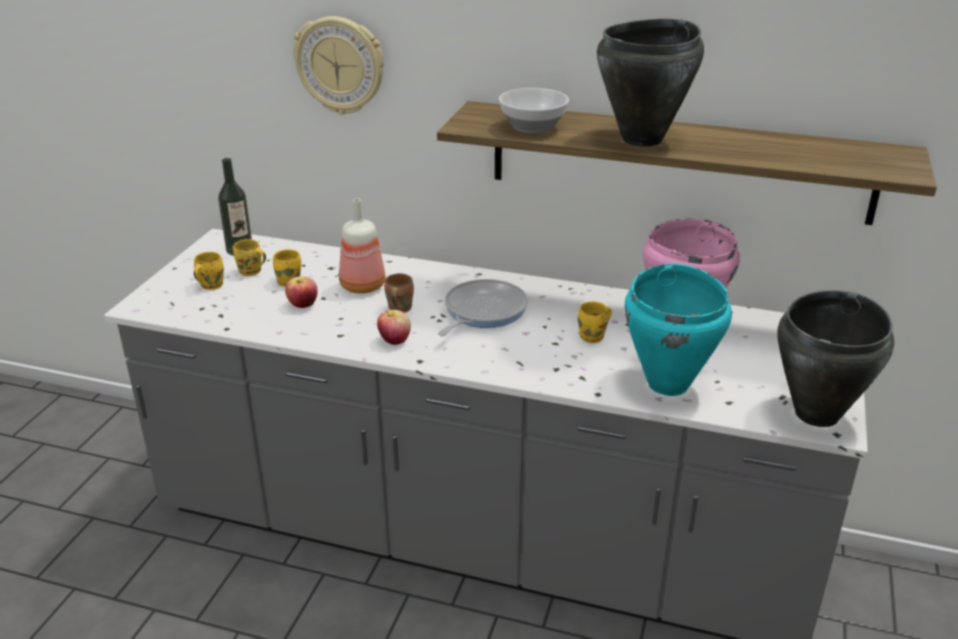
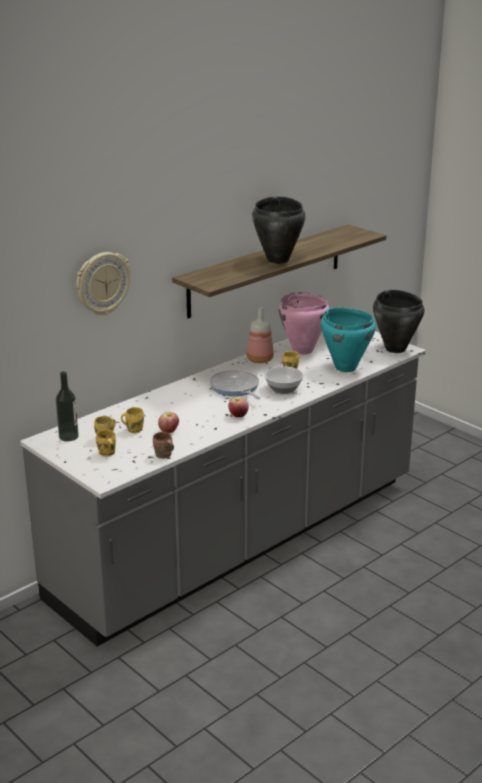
camera: 60 degrees left, 5 degrees down
(361, 286) = (167, 411): bottle -> bottle (259, 360)
(398, 309) = (206, 407): brown mug -> brown mug (163, 456)
(531, 127) = (233, 274): bowl -> bowl (283, 389)

